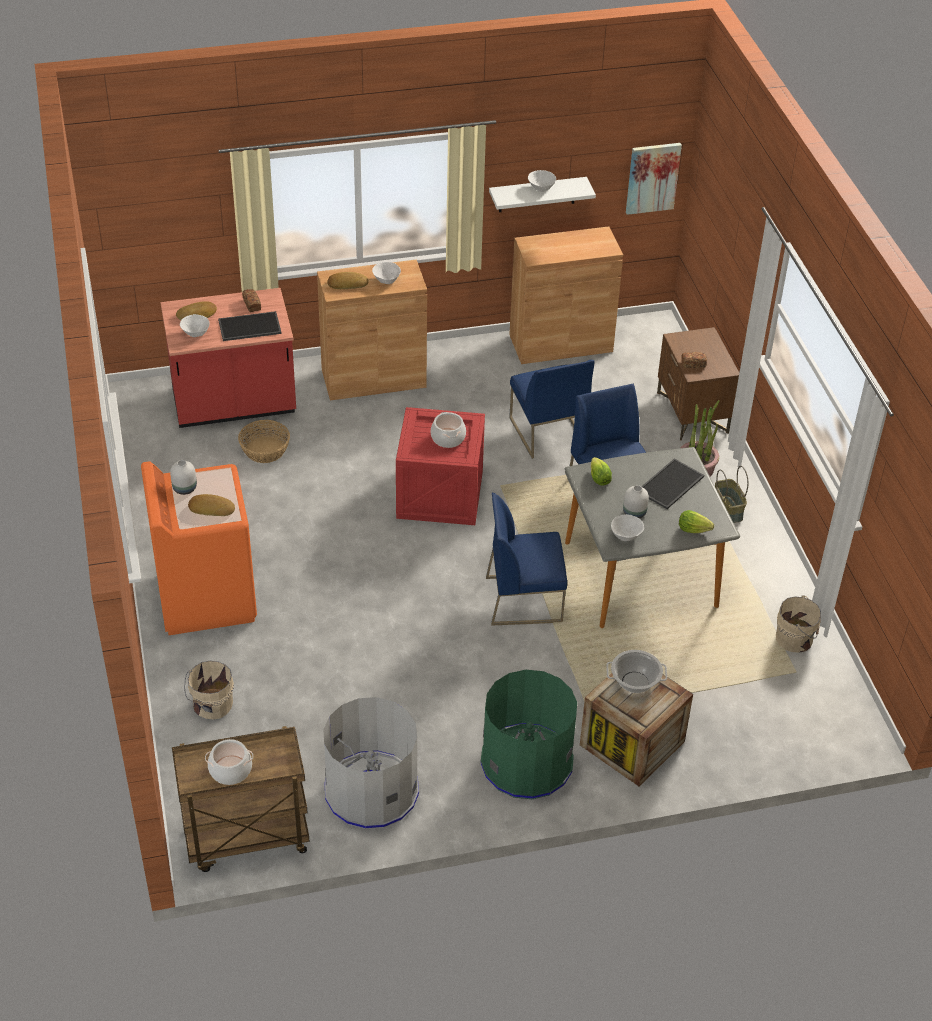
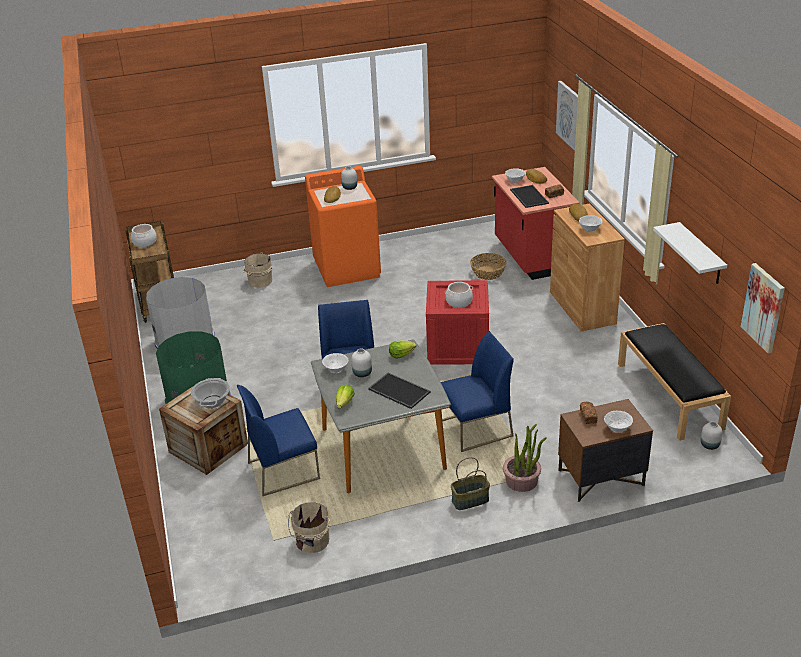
camera: 90 degrees right, 10 degrees down
(179, 213) = (569, 115): none -> picture
(541, 188) = (692, 244): white bowl -> white bowl (617, 428)
(547, 431) = (546, 393): blue chair -> blue chair (284, 470)
(561, 343) = (670, 395): brown cabinet -> black bench
(644, 333) = (710, 445): none -> white vase

